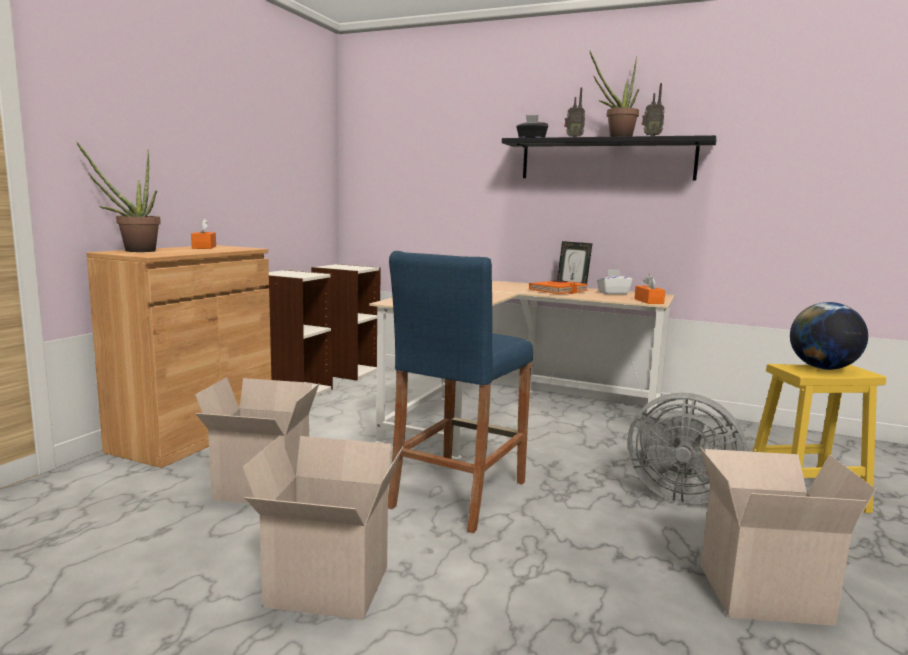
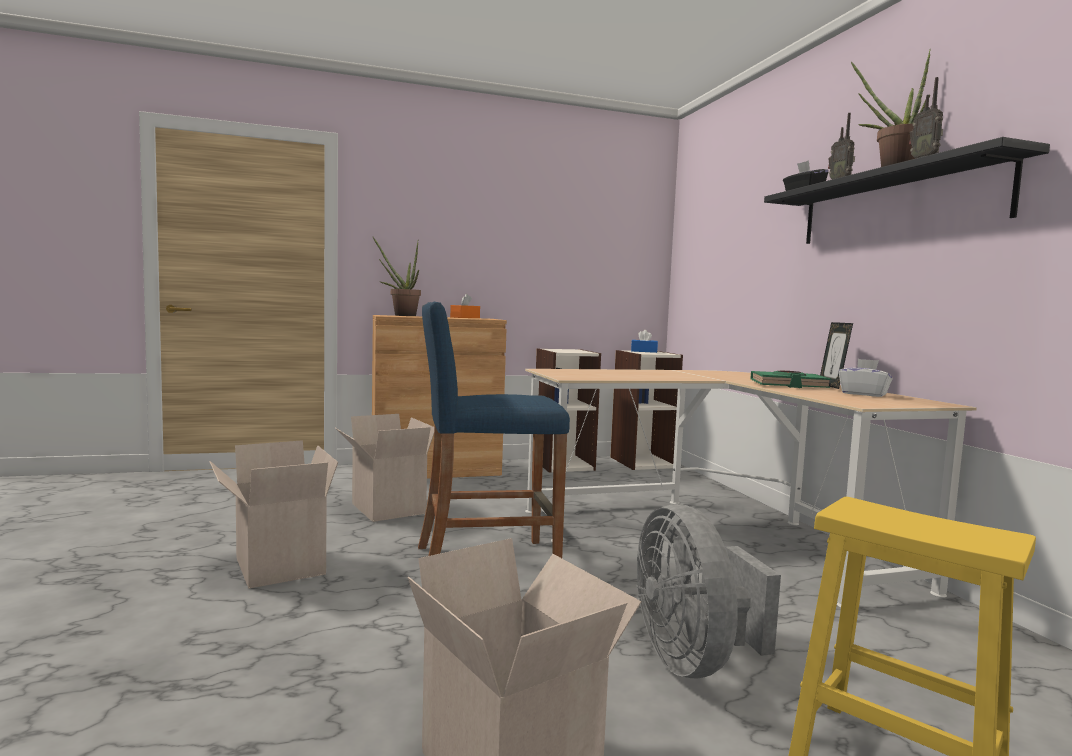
camera: 50 degrees right, 5 degrees down
(339, 266) = (644, 351): none -> blue tissue box
(558, 291) = (788, 385): orange book -> green book
(648, 301) = (862, 403): orange tissue box -> none
(822, 368) = (931, 523): globe -> none

